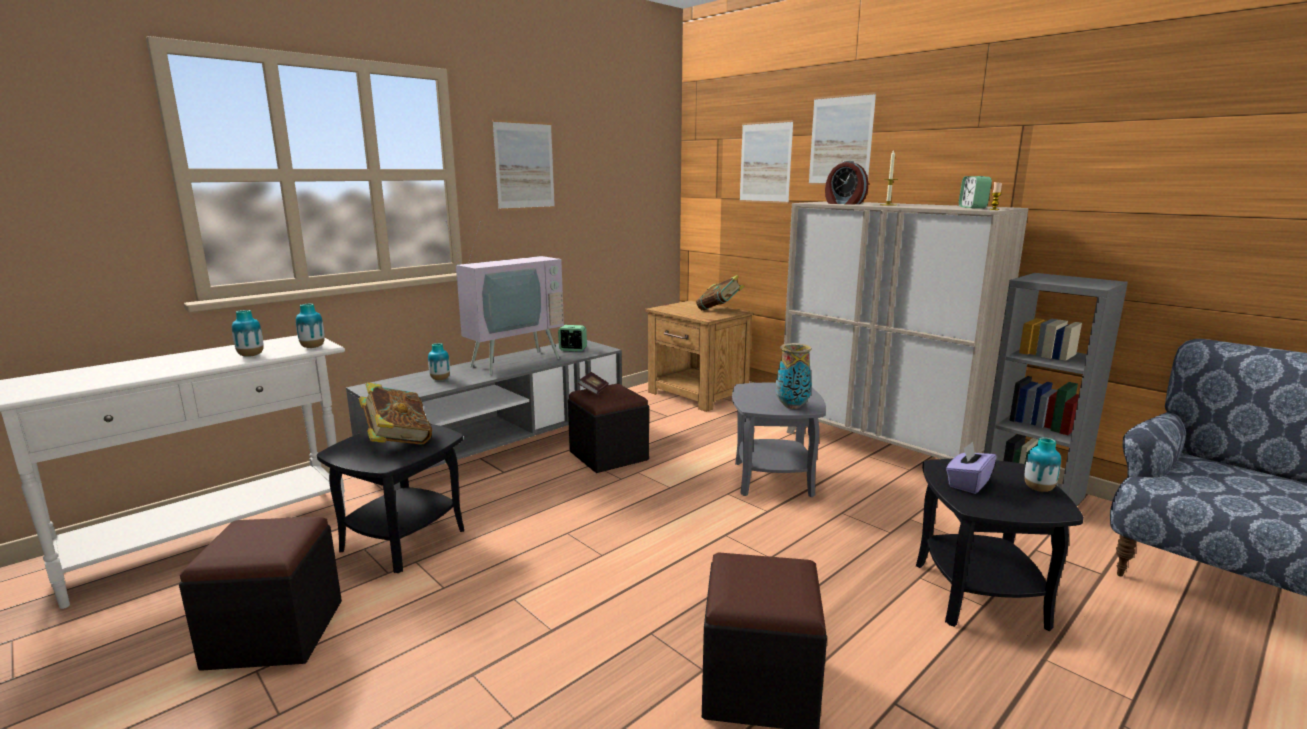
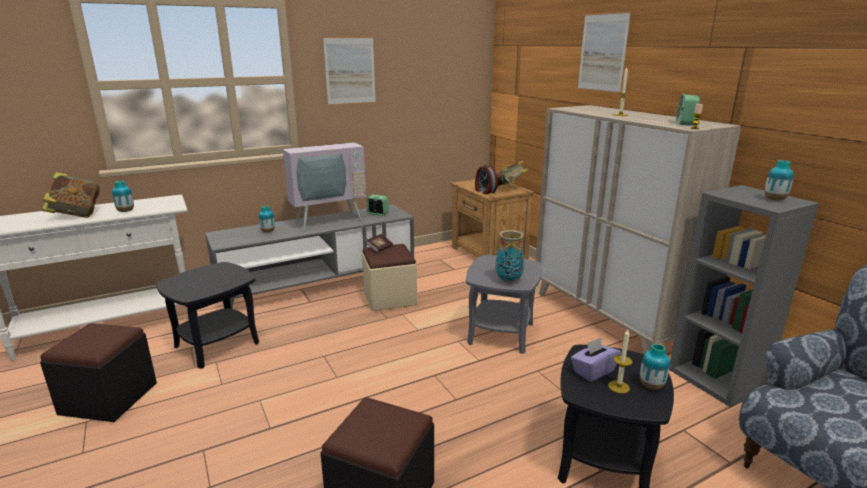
camera: 15 degrees right, 5 degrees up
(313, 347) = (167, 207): vase -> vase (774, 199)
(398, 441) = (210, 278): book -> book (76, 214)
(608, 456) = (389, 298): black ottoman -> beige ottoman
(765, 162) = (548, 68): picture -> none
(844, 203) = (587, 111): alarm clock -> alarm clock (484, 191)
(1007, 494) = (618, 387): none -> candle

